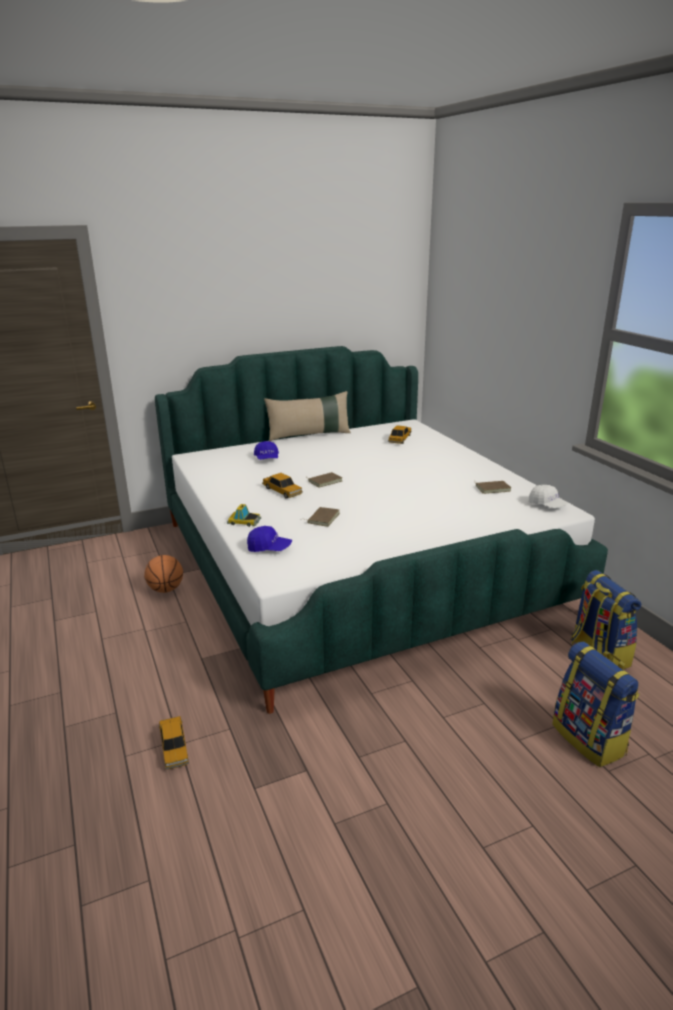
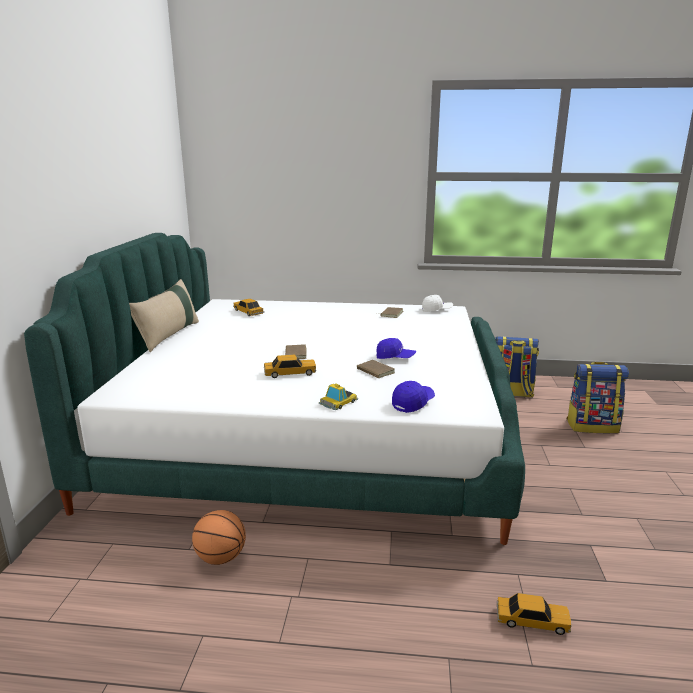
camera: 60 degrees left, 5 degrees down
(267, 458) = (195, 363): blue cap -> blue cap (395, 358)

